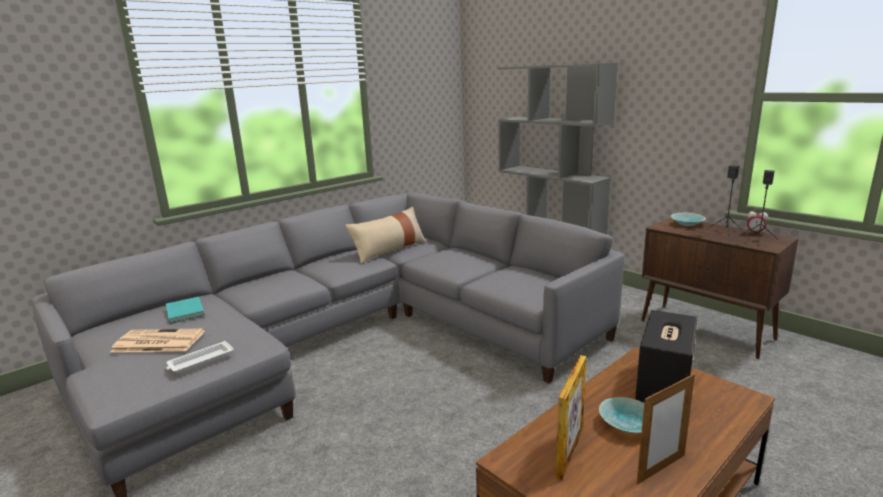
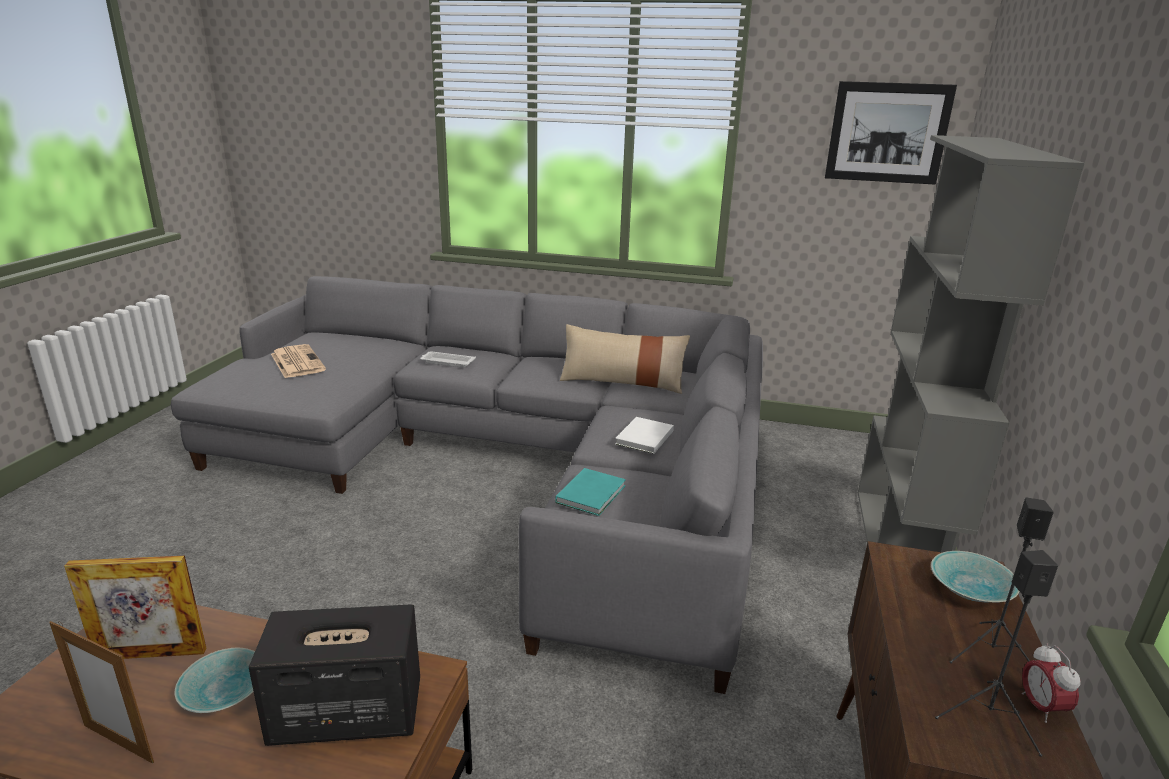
camera: 55 degrees right, 5 degrees up
(186, 311) = (363, 349): turquoise book -> turquoise book (593, 493)
(200, 361) = (274, 391): white tray -> white tray (447, 362)
(432, 75) = (887, 133): none -> picture
(467, 260) = (643, 438): none -> white book

